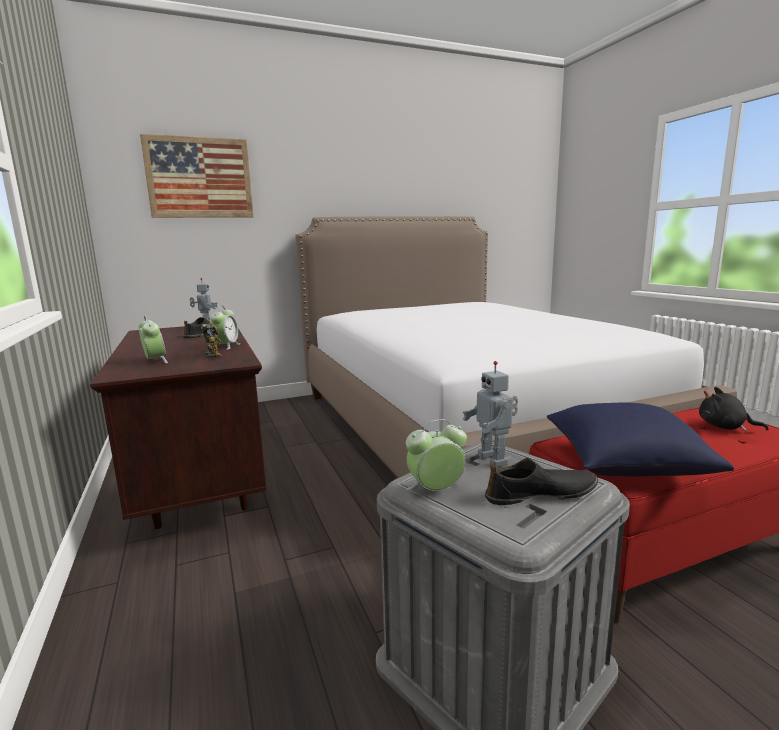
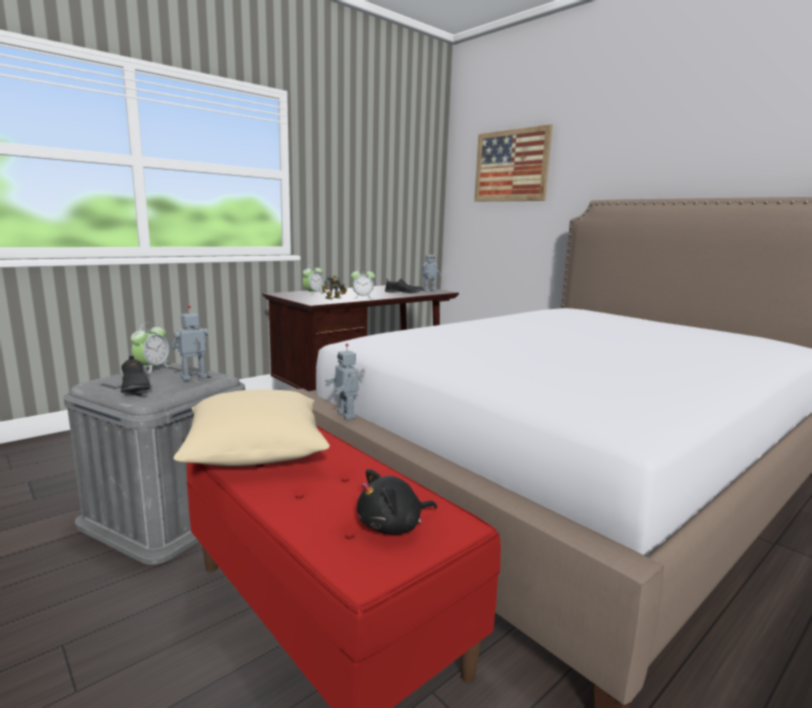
camera: 70 degrees right, 0 degrees up
(435, 490) = (152, 368): alarm clock -> alarm clock turned 60 degrees clockwise
(524, 424) = (348, 415): none -> toy robot
(624, 464) = (256, 451): blue pillow -> beige pillow
(725, 427) = (393, 526): black plush toy -> black plush toy turned 135 degrees counterclockwise

